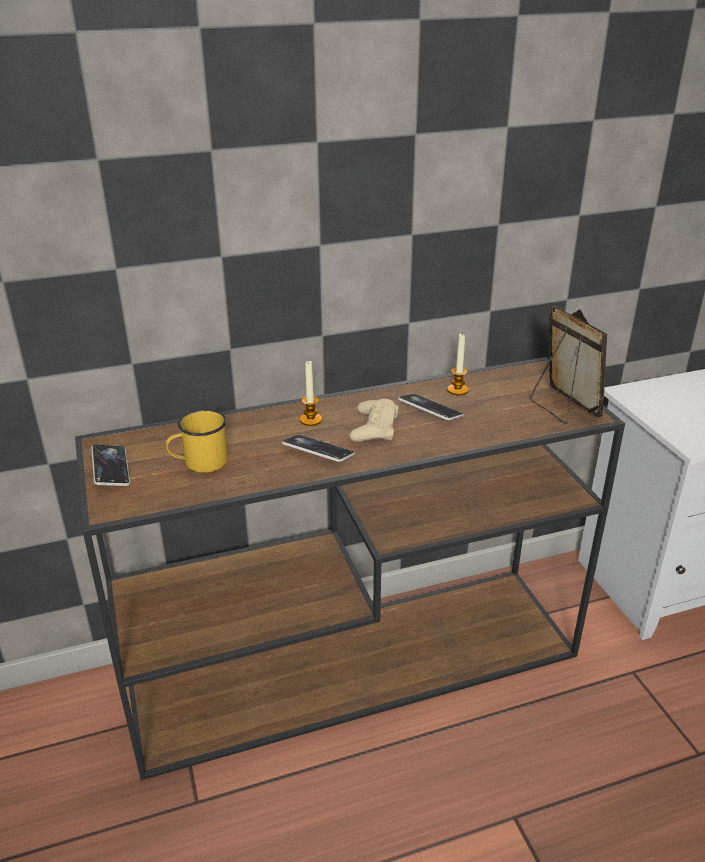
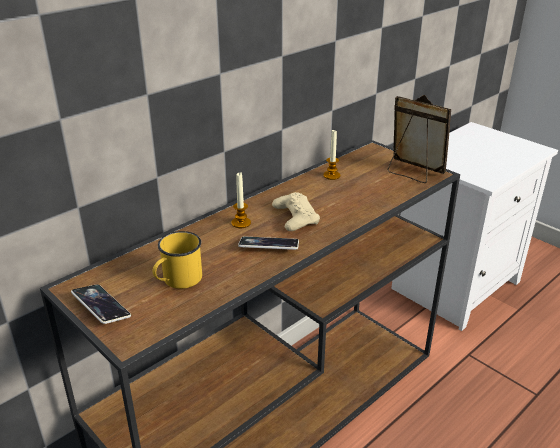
camera: 25 degrees left, 0 degrees up
(430, 410) = (325, 195): phone -> none

